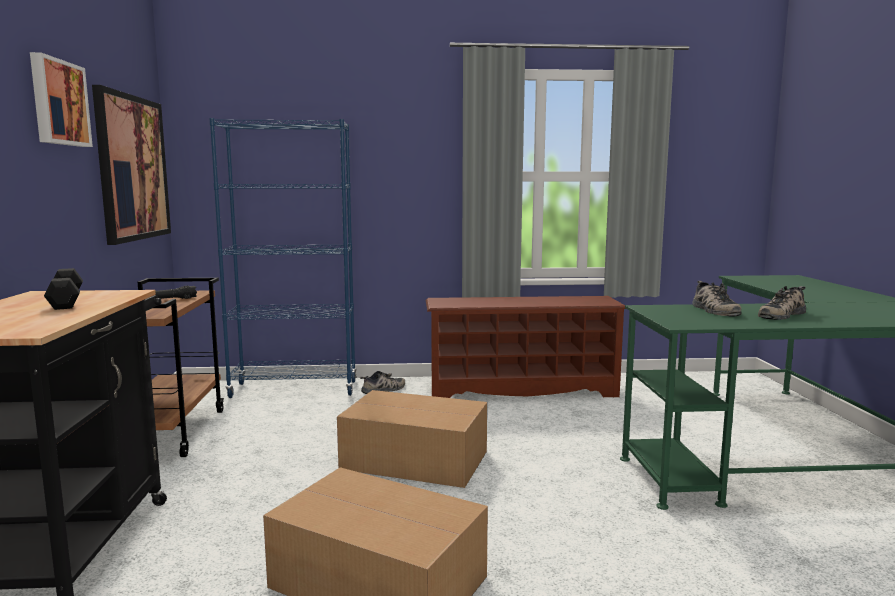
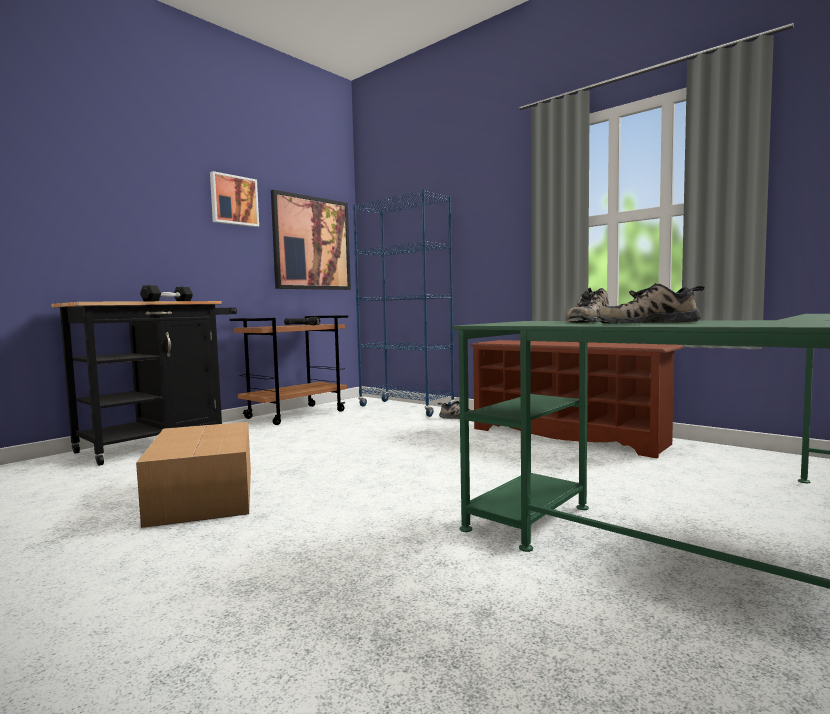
camera: 45 degrees right, 5 degrees down
(413, 459) = (373, 453): cardboard box -> none

